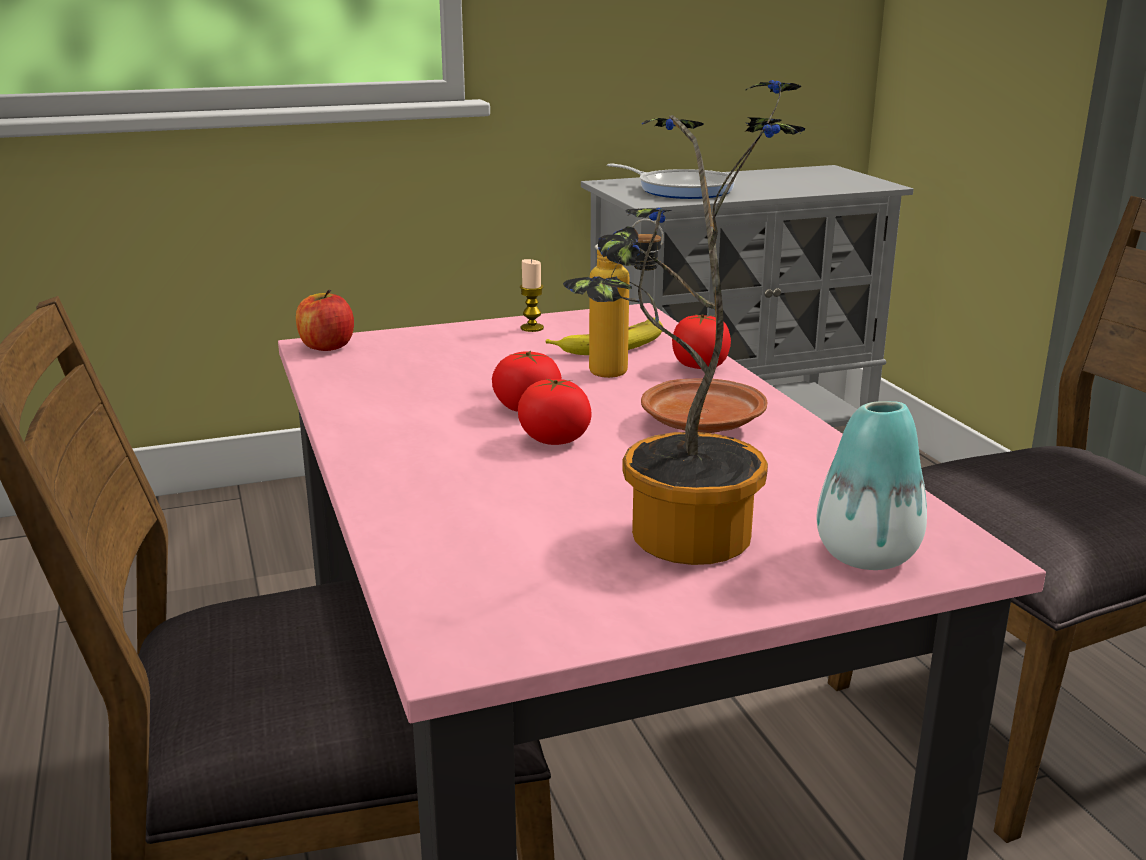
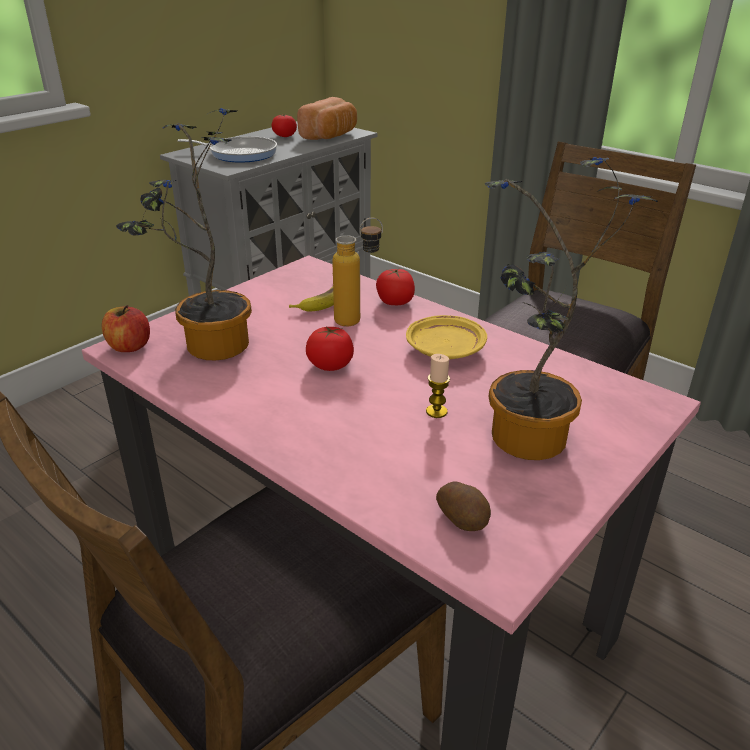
camera: 30 degrees left, 10 degrees up
(408, 365) = (209, 349): none -> potted plant
(486, 587) = (463, 518): none -> potato
(532, 328) = (258, 294): candle -> candle (436, 411)
(554, 439) = (375, 386): tomato -> tomato (284, 136)
(703, 424) = (445, 349): brown plate -> yellow plate
(835, 185) = (331, 136): none -> bread
(866, 555) = (621, 420): vase -> none

